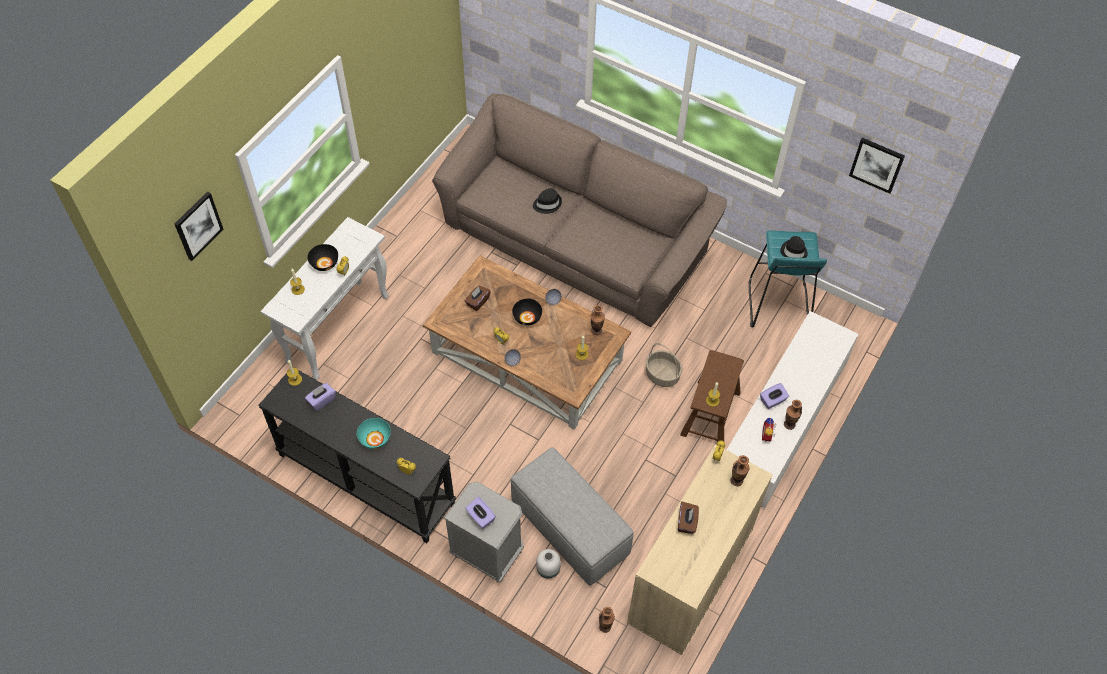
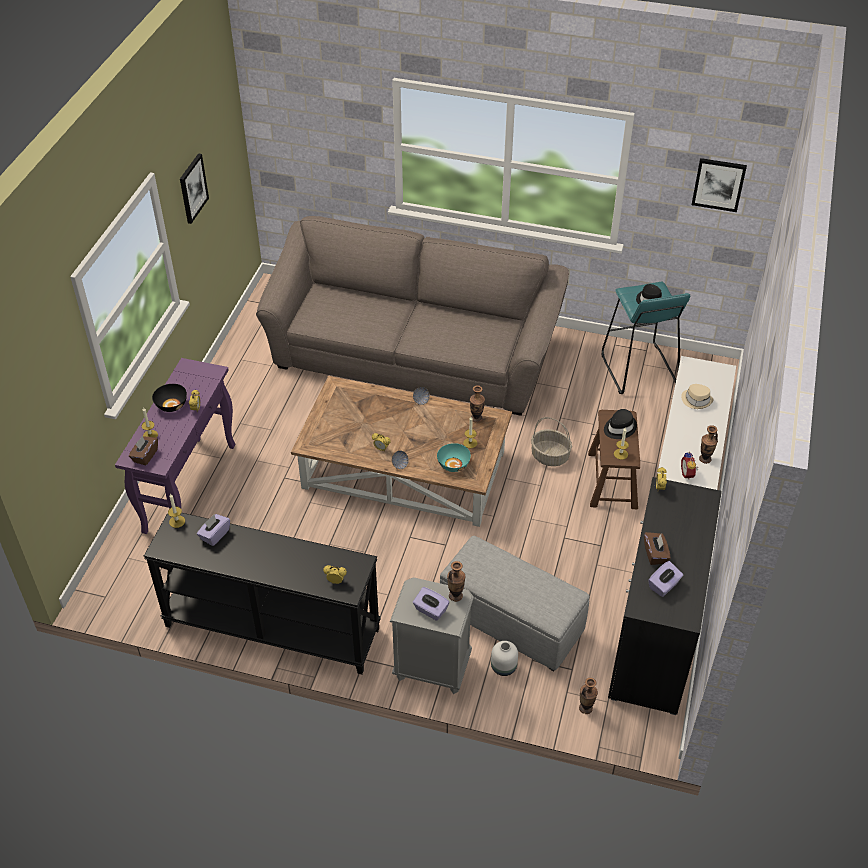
camera: 15 degrees left, 10 degrees down
(198, 225) = (43, 359): picture -> picture (193, 188)
(338, 328) = (190, 487): white console table -> purple console table
(375, 438) = (288, 558): turquoise bowl -> turquoise bowl (453, 464)
(477, 302) = (342, 418): brown tissue box -> brown tissue box (145, 456)
(527, 317) = (400, 421): black bowl -> none
(547, 204) = (383, 314): black hat -> black hat (619, 428)
(690, 576) = (654, 636): beige cabinet -> black cabinet
(736, 480) = (688, 504): vase -> vase (455, 596)
(772, 401) = (679, 441): purple tissue box -> purple tissue box (664, 586)
(806, 361) = (696, 400): none -> beige hat

